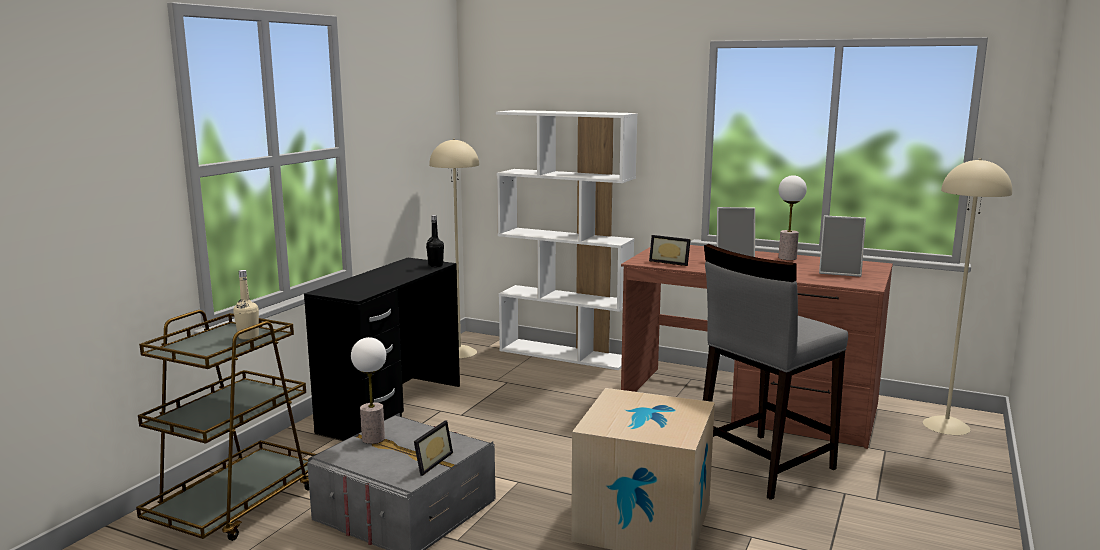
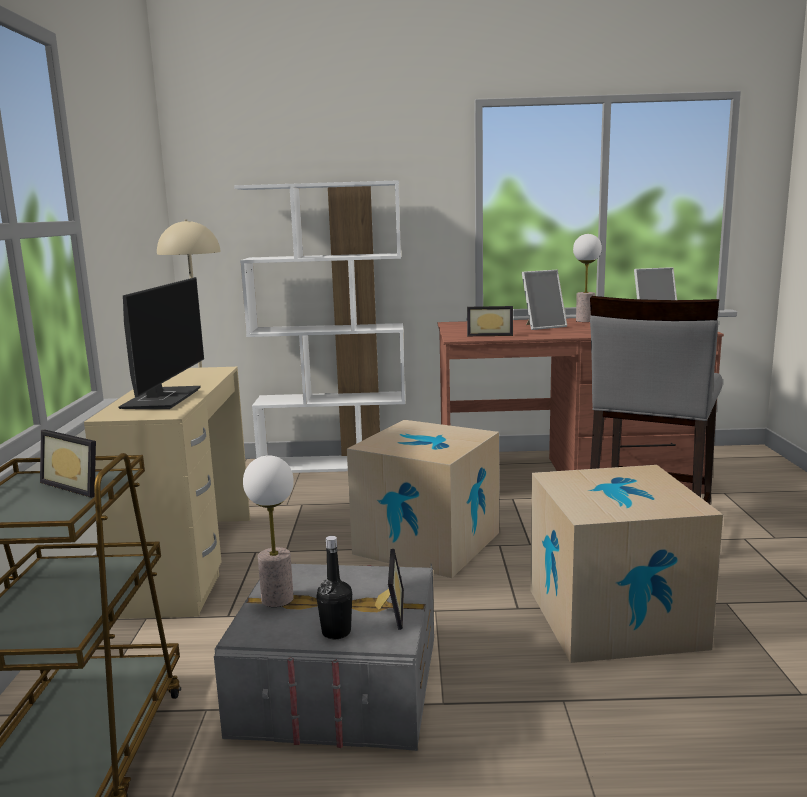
camera: 25 degrees left, 0 degrees up
(248, 336) = (79, 485): beige bottle -> picture frame
(369, 283) = (162, 398): none -> monitor
(391, 408) = (189, 562): black desk -> beige desk
(435, 265) = (216, 371): black bottle -> black bottle (336, 632)
(566, 433) = (427, 543): none -> cardboard box
(947, 425) = (739, 462): beige floor lamp -> none

